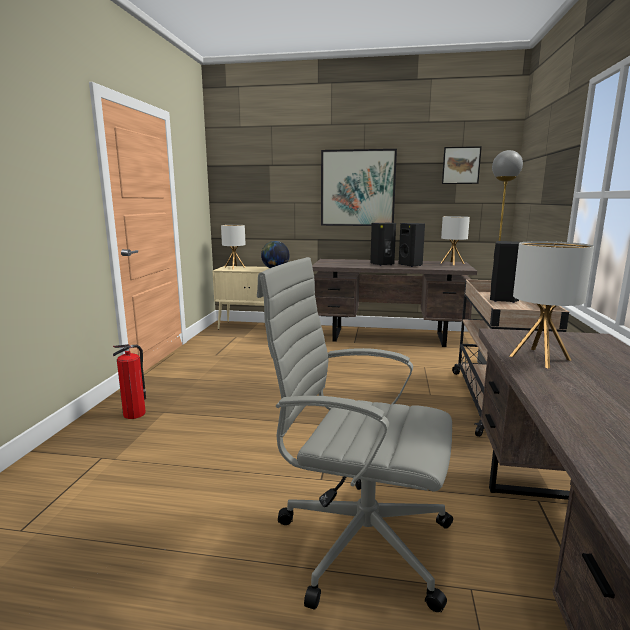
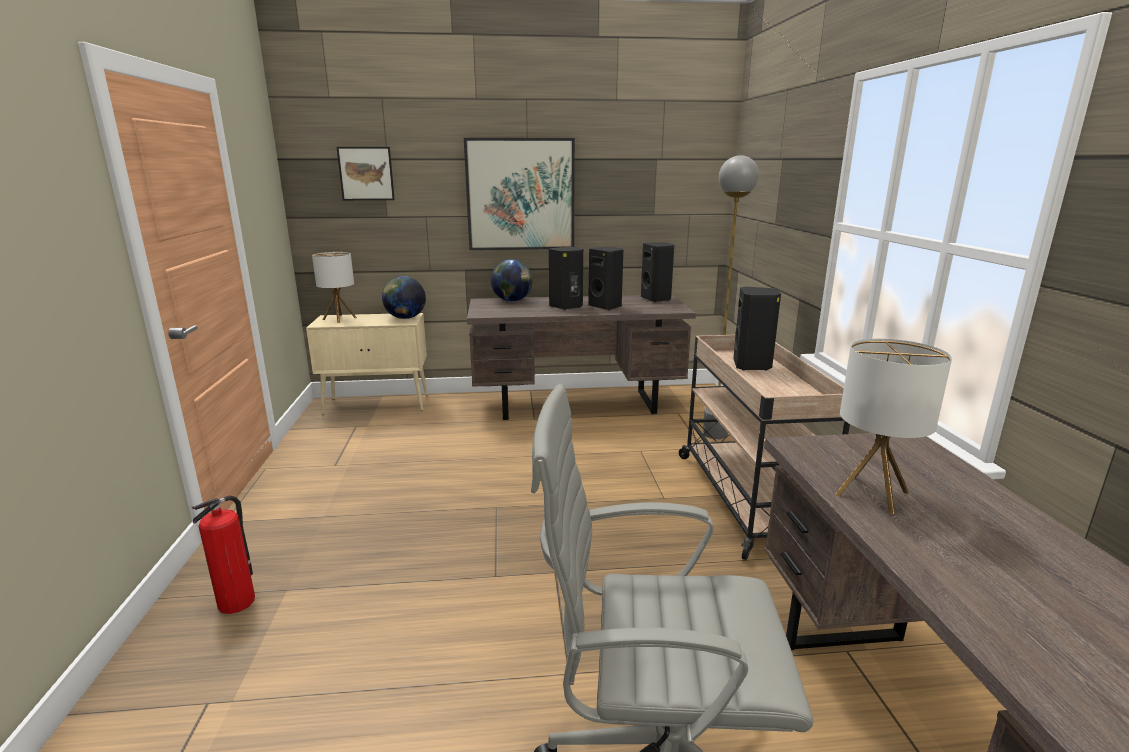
camera: 15 degrees left, 5 degrees up
(347, 260) = (512, 300): none -> globe
(452, 263) = (657, 299): table lamp -> black speaker
(461, 165) = (661, 163): picture -> picture (366, 173)

